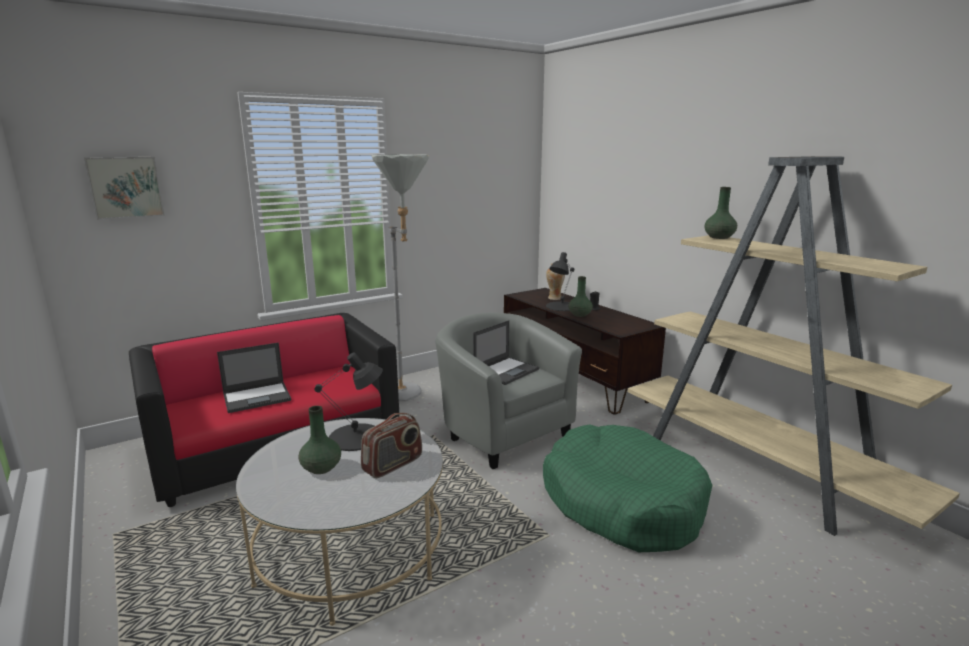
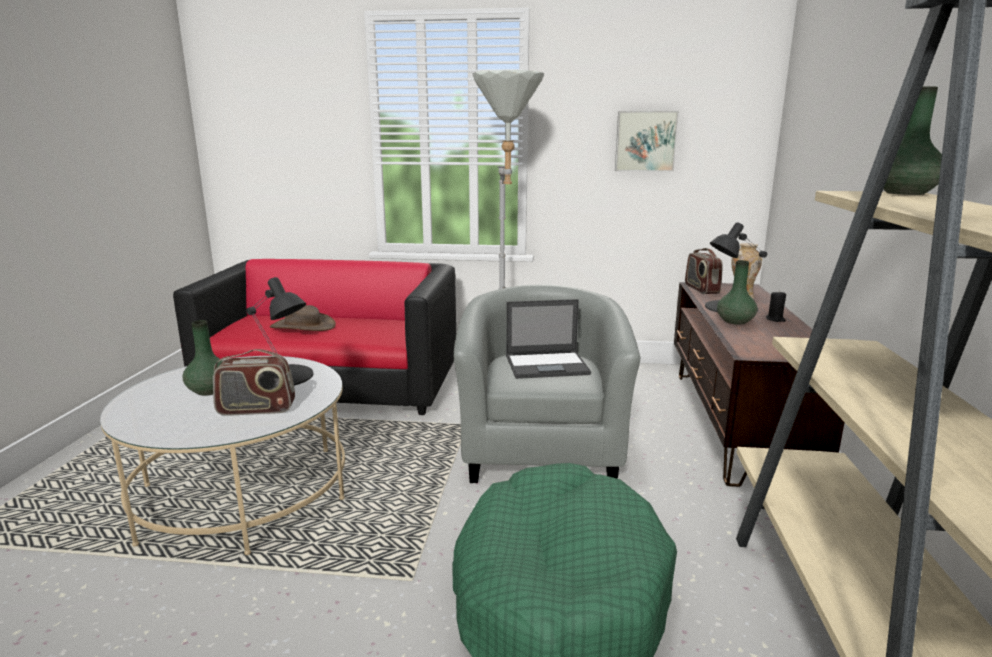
camera: 40 degrees right, 0 degrees up
(125, 187) = (264, 110): picture -> picture (645, 141)
(258, 397) = (303, 326): laptop -> brown hat
(525, 297) = (701, 289): none -> radio

